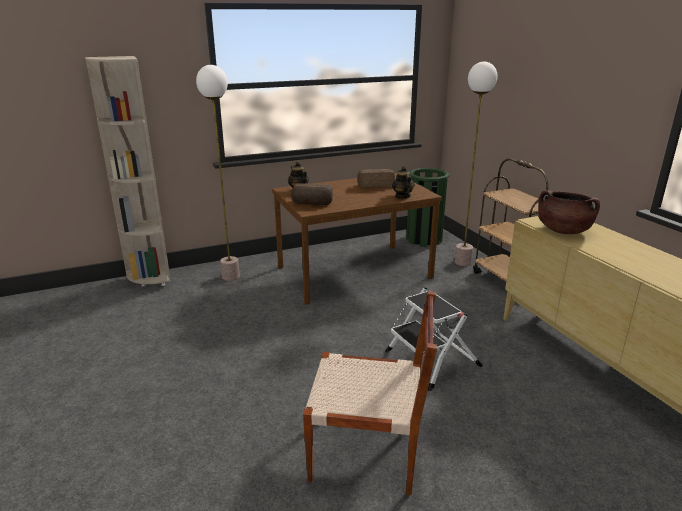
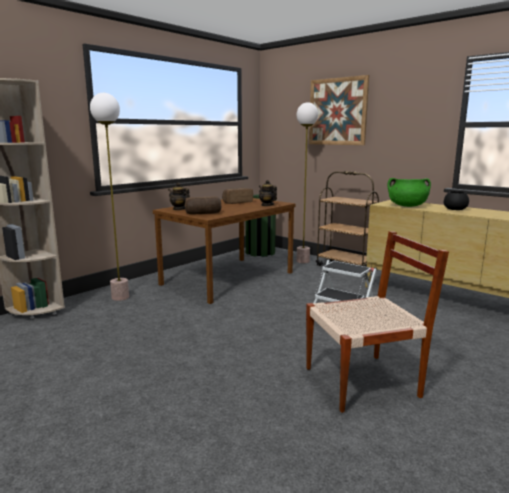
camera: 25 degrees left, 10 degrees down
(529, 74) = (337, 111): none -> picture
(563, 231) = (407, 206): brown cooking pot -> green cooking pot
(624, 250) = (455, 209): none -> black bowl

